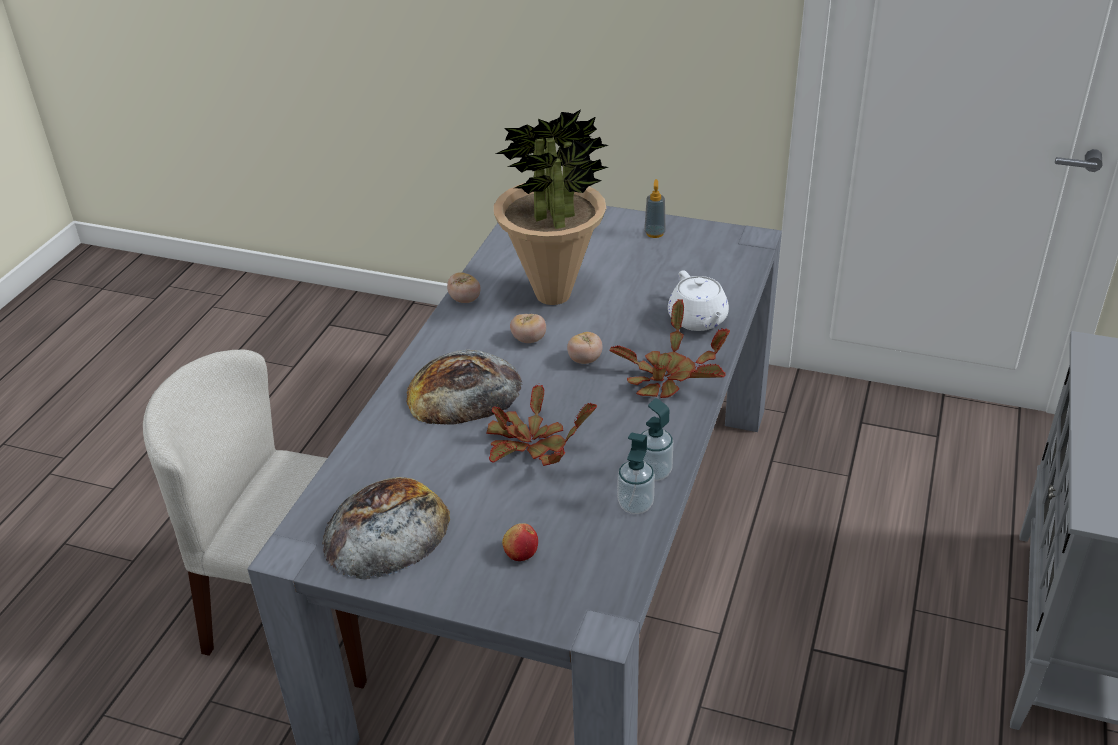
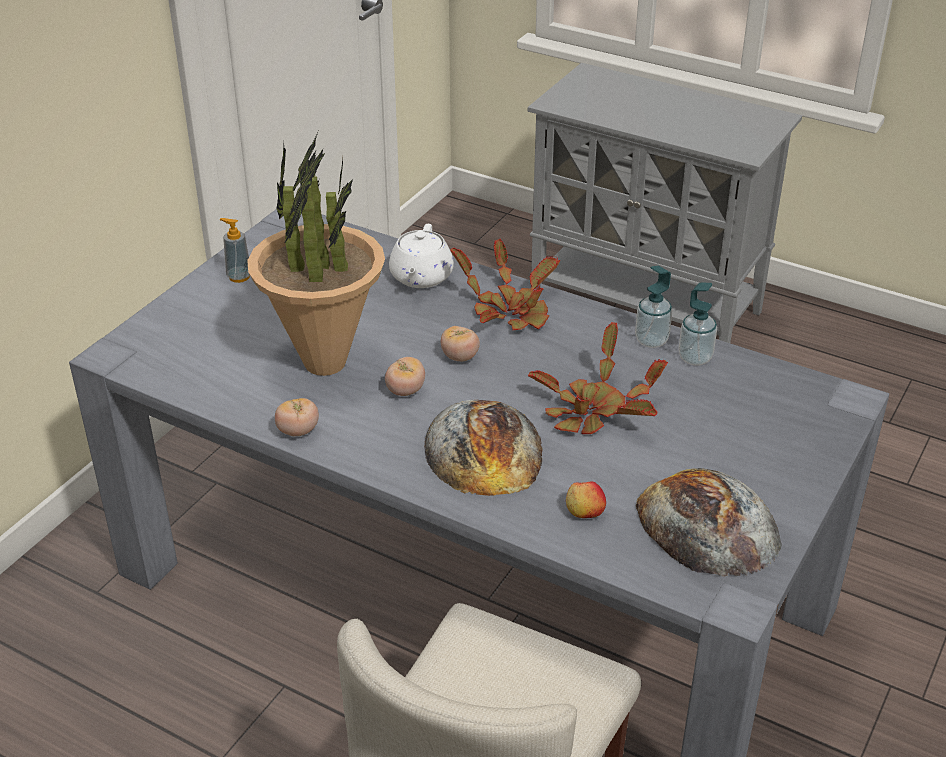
camera: 80 degrees left, 0 degrees up
(520, 553) = (752, 435): apple -> apple (584, 512)
(698, 320) = (421, 277): white teapot -> white teapot turned 105 degrees clockwise

